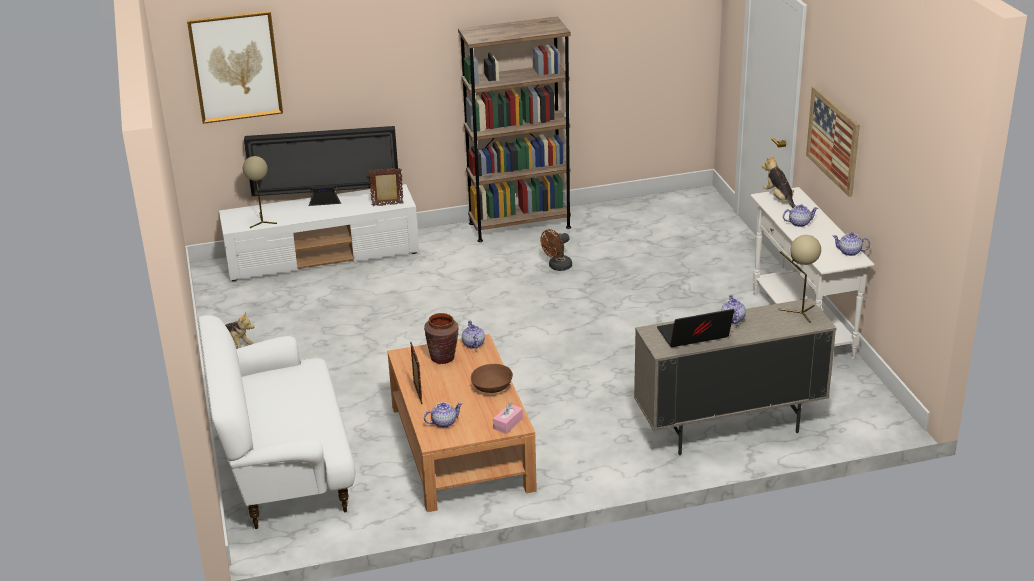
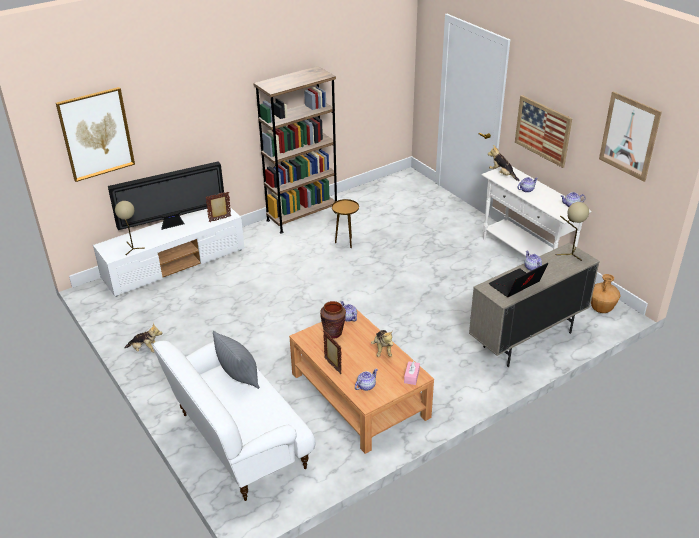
camera: 20 degrees left, 5 degrees up
(300, 384) = (239, 377): none -> grey pillow
(492, 387) = (382, 349): brown bowl -> plush toy
(557, 267) = (345, 242): brown fan -> brown side table
(865, 412) = (601, 309): none -> brown vase
(910, 155) = (629, 136): none -> picture

